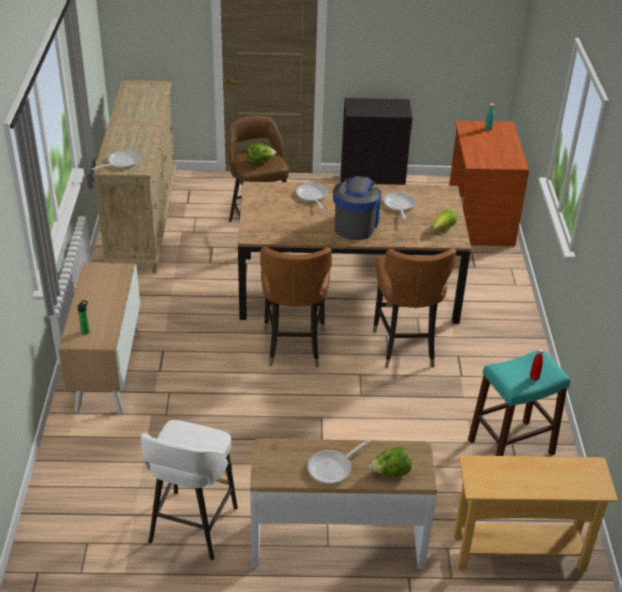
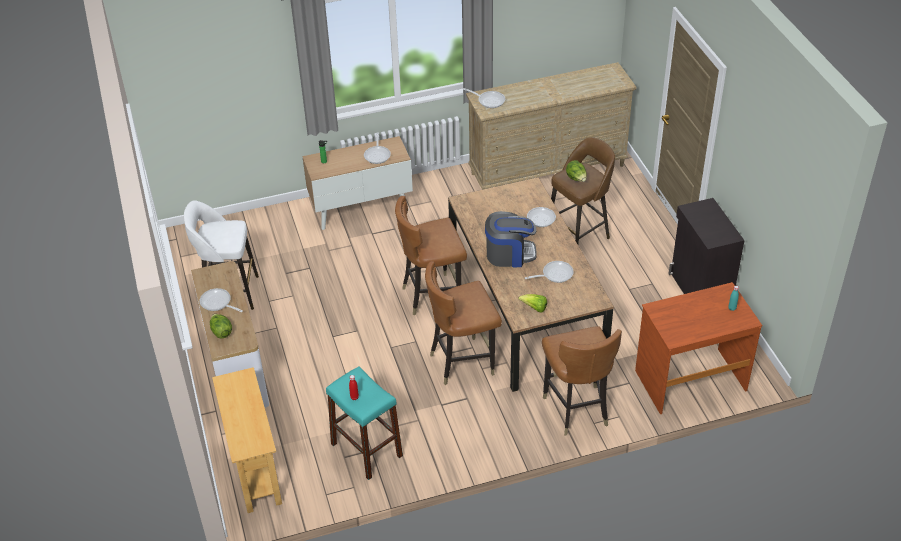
camera: 75 degrees right, 5 degrees up
(107, 286) = (377, 155): none -> frying pan
(495, 290) = (576, 409): none -> brown chair

